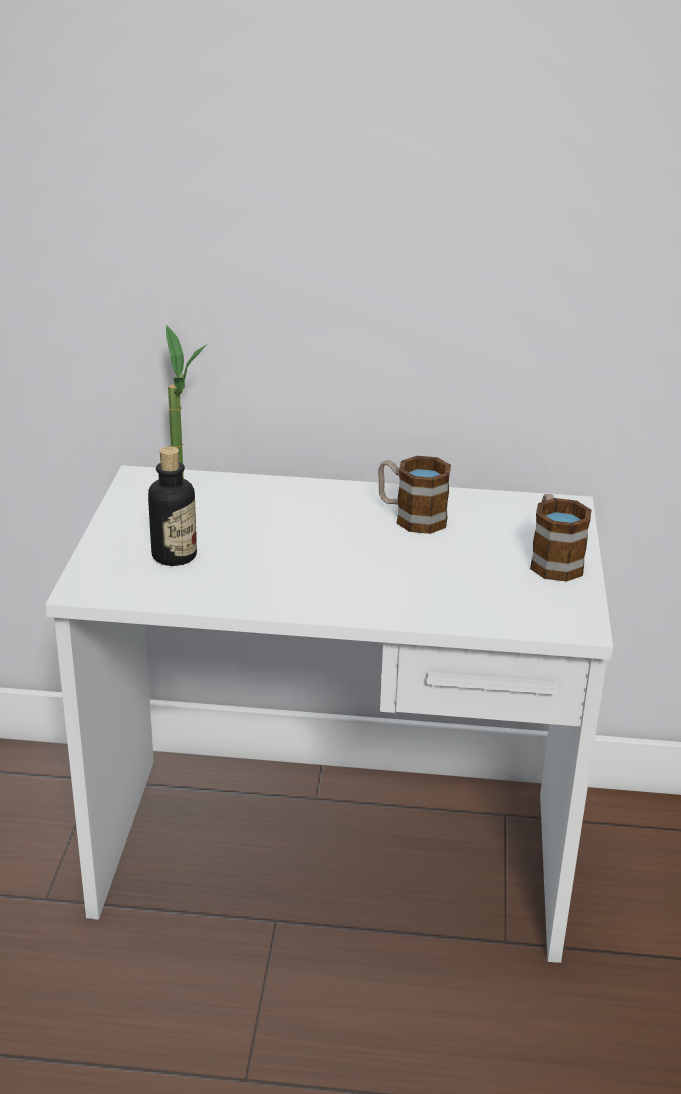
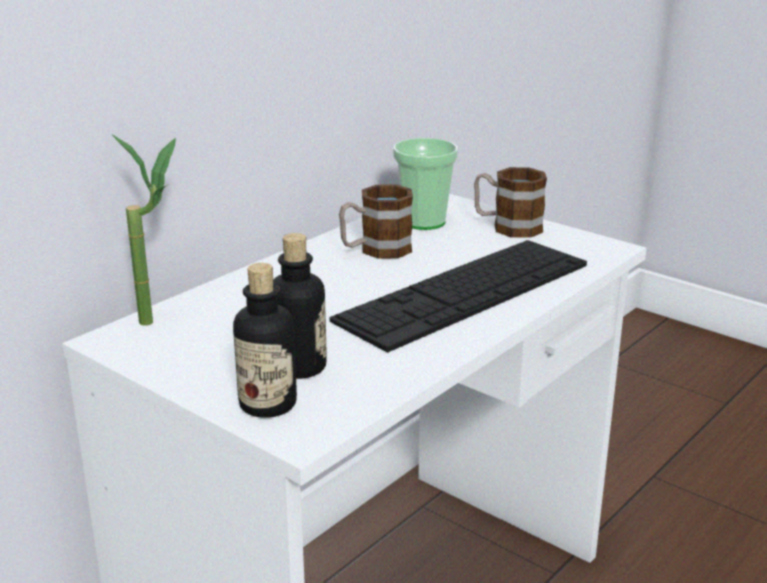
camera: 55 degrees left, 5 degrees down
(112, 563) = (268, 404): none -> bottle
(380, 581) = (465, 292): none -> keyboard
(503, 518) = (424, 222): none -> cup

